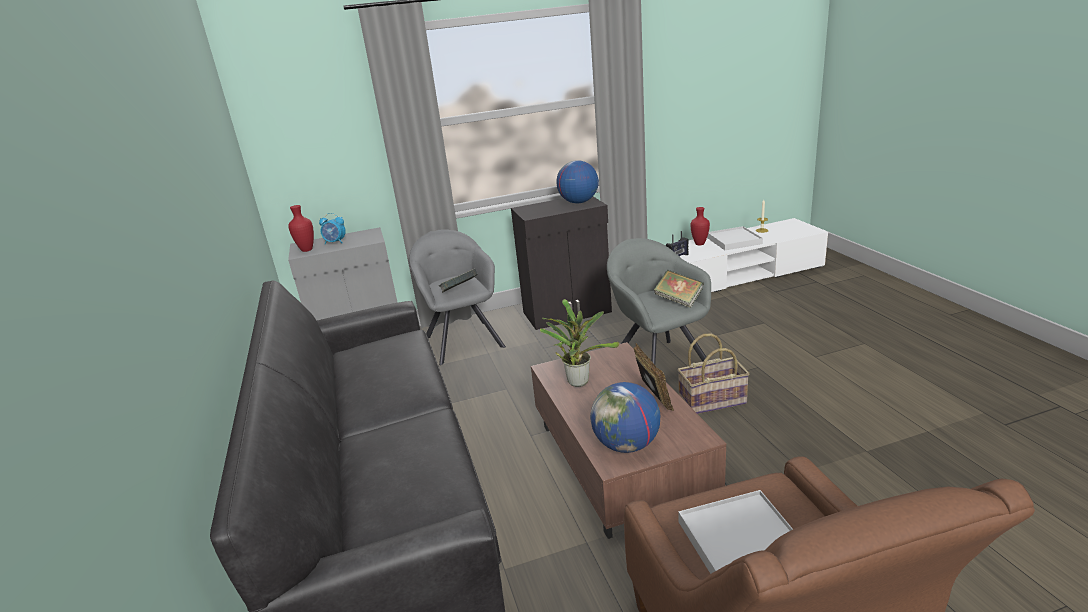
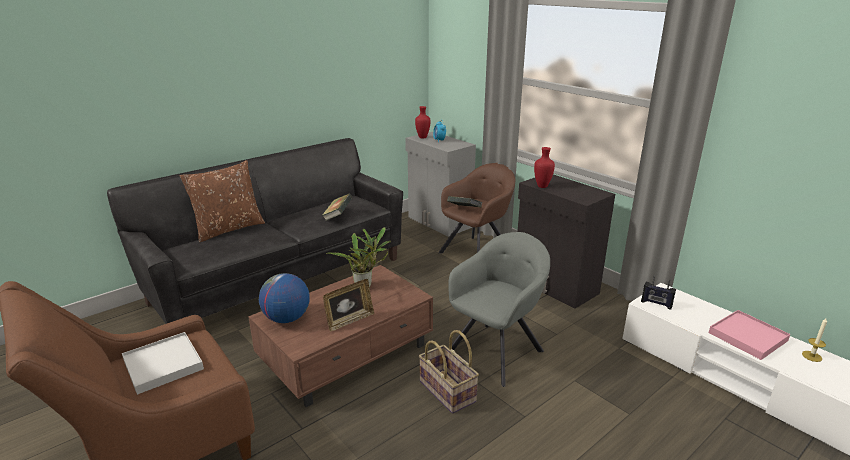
camera: 65 degrees right, 0 degrees up
(344, 472) = (228, 229): none -> brown pillow
(463, 340) = (477, 251): grey armchair -> brown armchair
(578, 202) = (583, 193): globe -> none
(678, 300) = (501, 303): book -> book (338, 216)
(699, 244) = (710, 313): red vase -> red vase (542, 186)
(734, 241) = (747, 337): white tray -> pink tray

